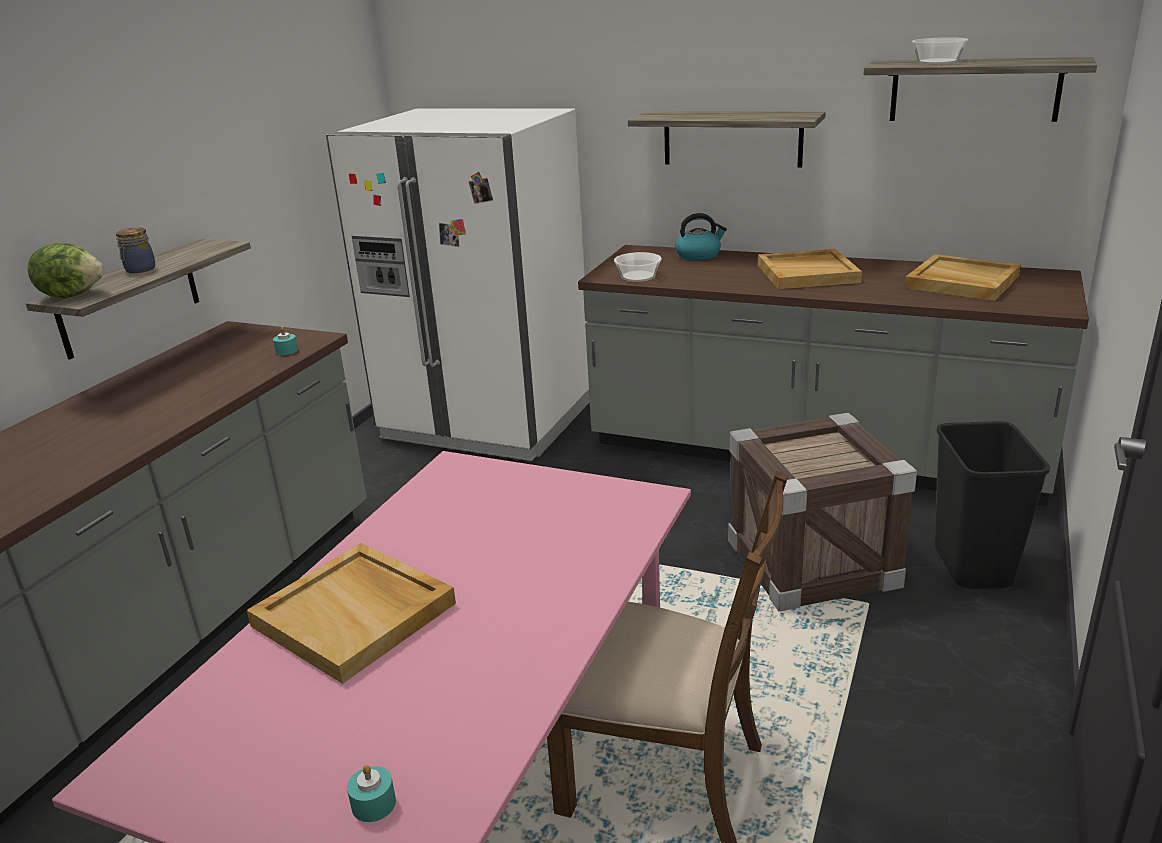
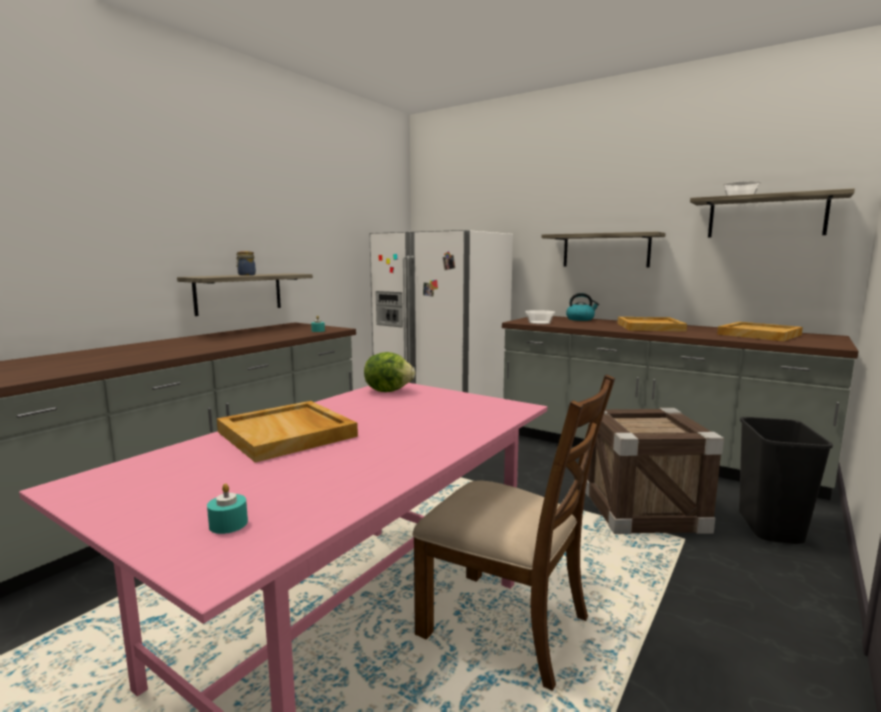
camera: 10 degrees right, 15 degrees down
(73, 295) = (203, 276): lettuce -> lettuce (388, 390)

